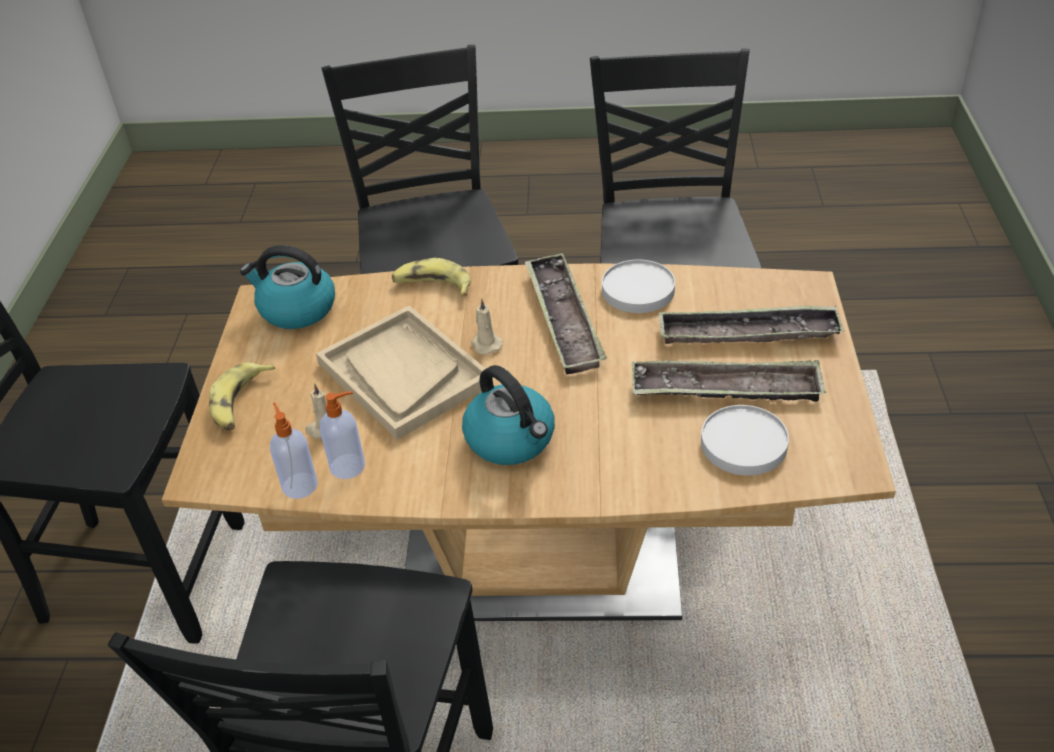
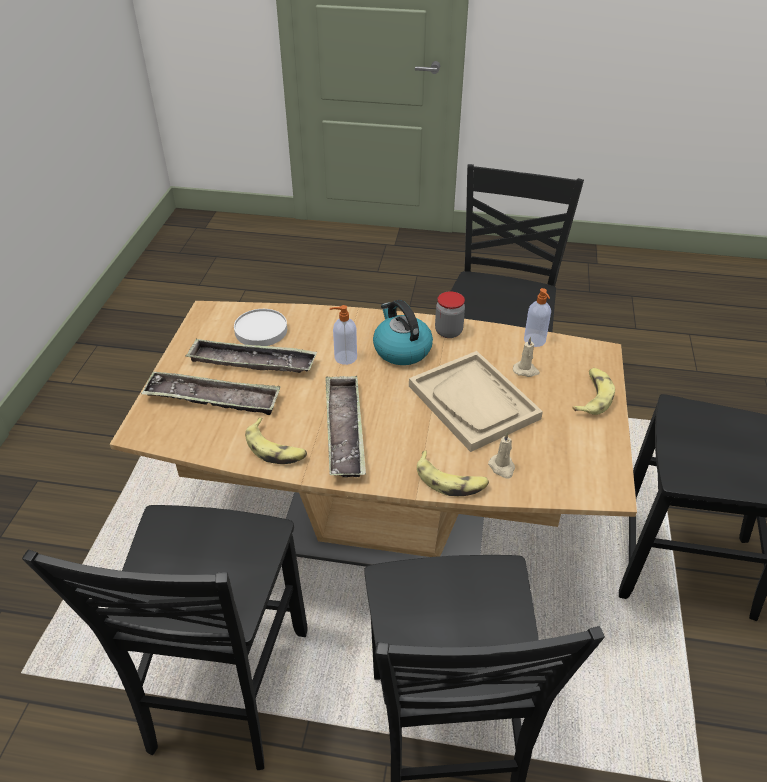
camera: 175 degrees left, 0 degrees up
(296, 309) = (572, 473): kettle -> none
(349, 466) = (505, 347): soap dispenser -> soap dispenser (344, 357)
(439, 483) = (448, 332): none -> jar
(485, 344) = (410, 417): beige candle -> beige candle (502, 467)
(637, 290) = (276, 448): white plate -> banana

